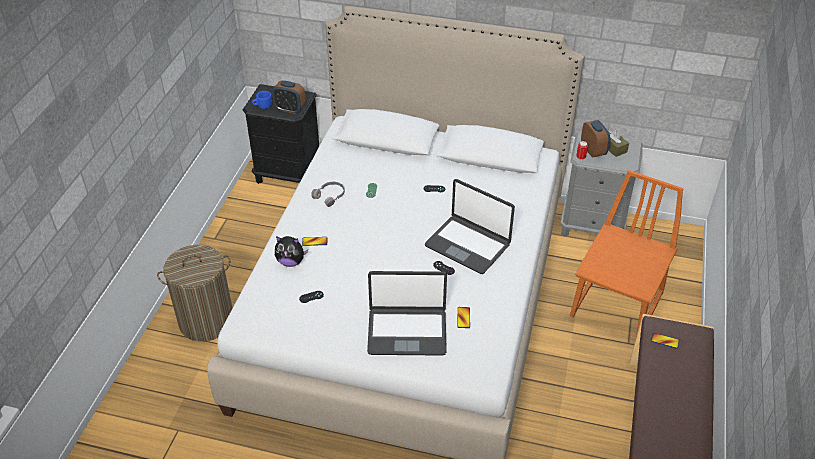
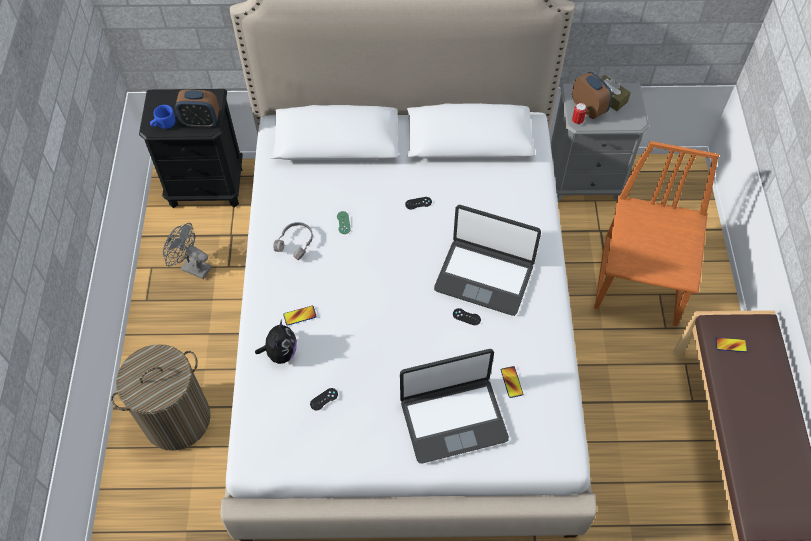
camera: 15 degrees left, 15 degrees up
(256, 224) = (191, 267): none -> grey fan
(291, 262) = (280, 352): plush toy -> plush toy turned 75 degrees counterclockwise

